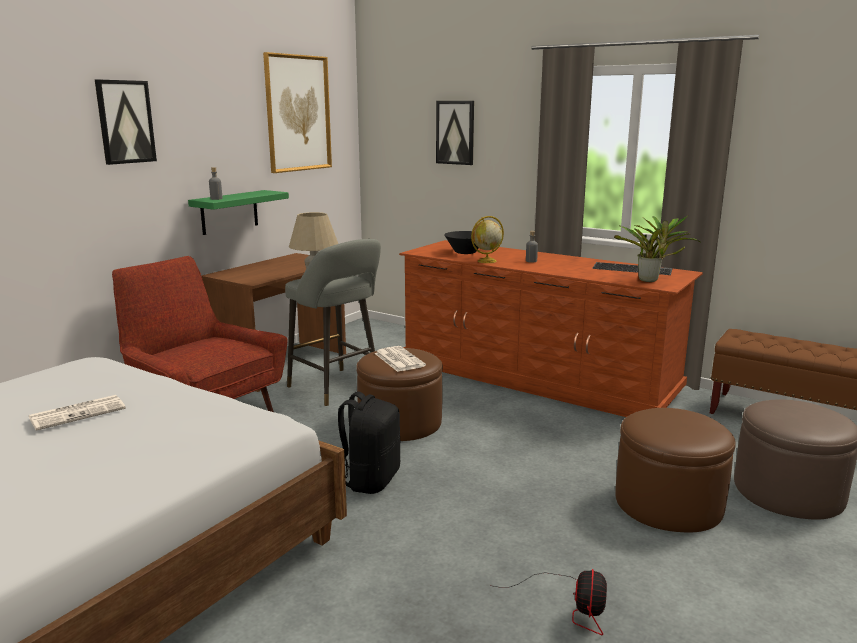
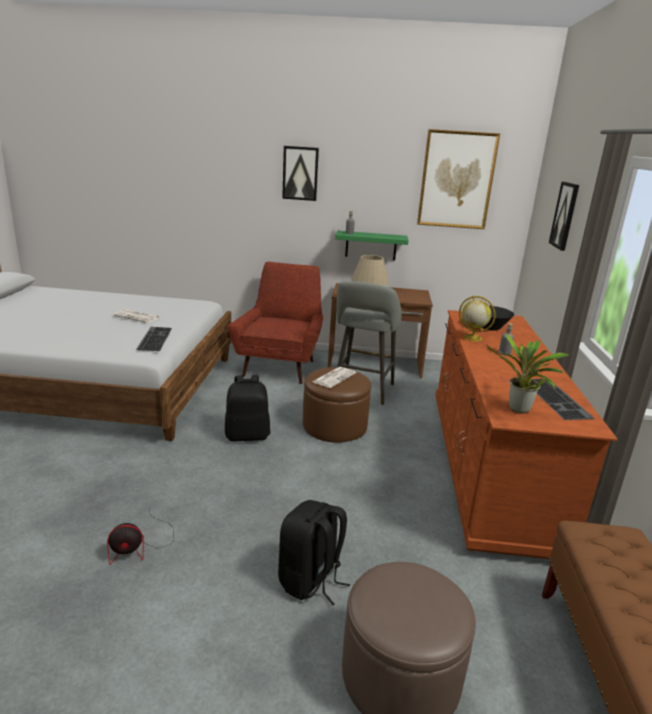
camera: 60 degrees right, 5 degrees up
(213, 410) = (154, 338): none -> keyboard
(668, 503) = (311, 581): brown ottoman -> black backpack

